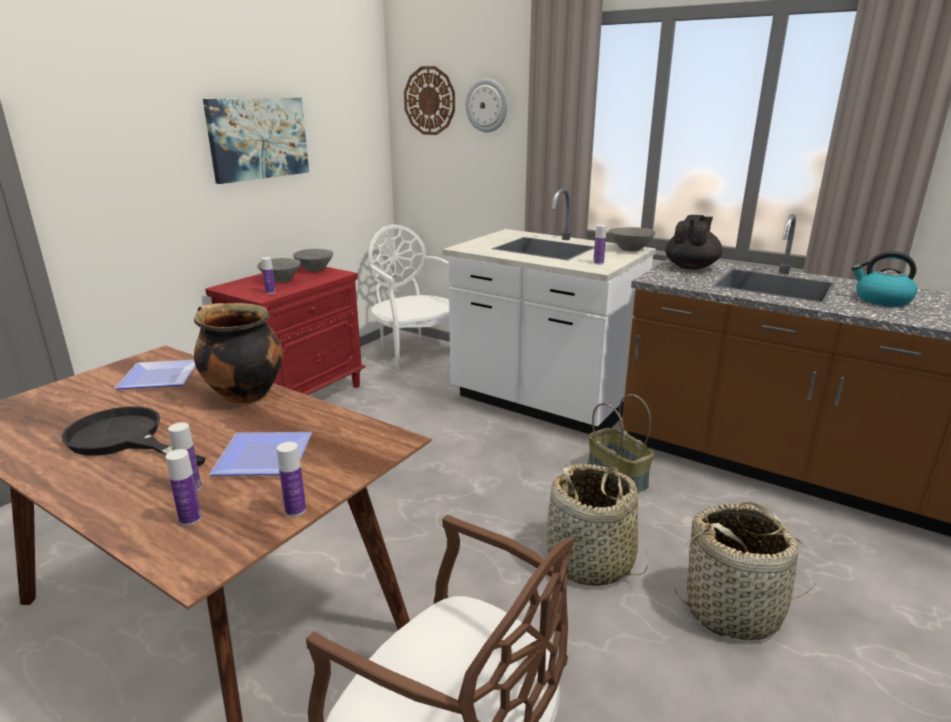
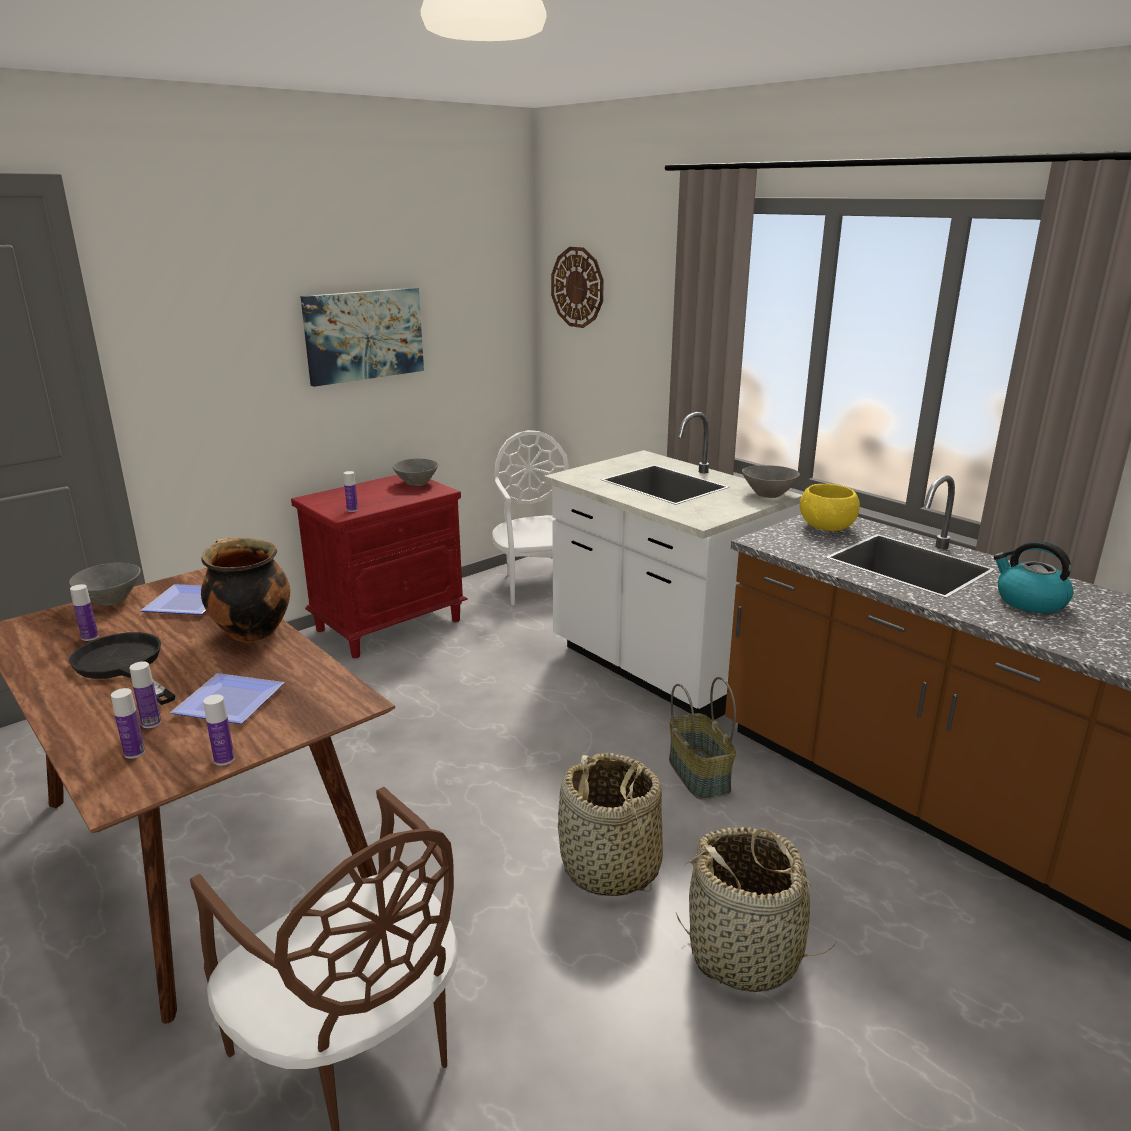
camera: 15 degrees right, 0 degrees up
(281, 281) = (372, 495): grey bowl -> grey bowl (110, 601)
(487, 105) = (636, 298): wall clock -> none
(598, 263) = (708, 512): bottle -> bottle (90, 637)
(691, 267) = (826, 527): black teapot -> yellow bowl

